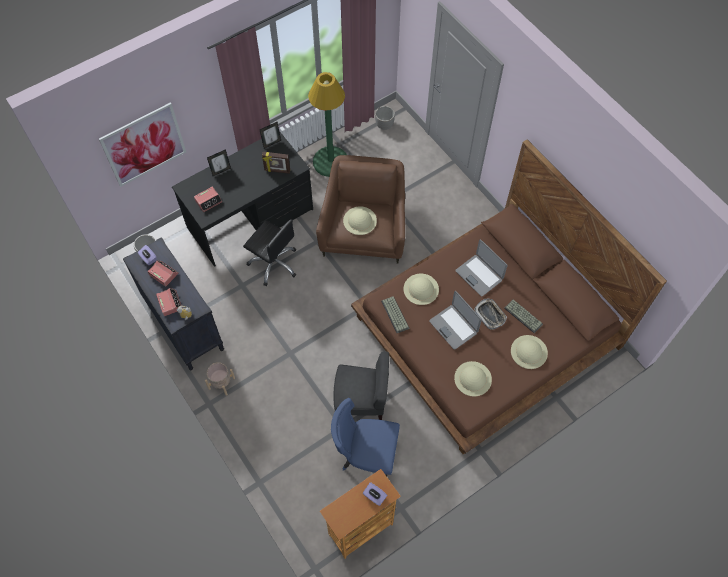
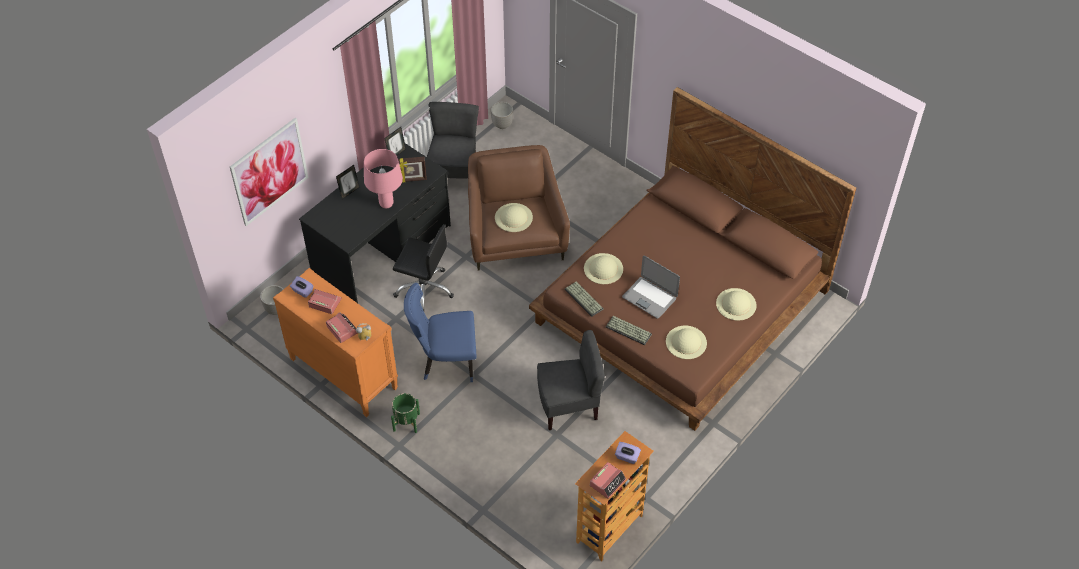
camera: 15 degrees left, 10 degrees down
(184, 325) = (343, 374): black dresser -> orange dresser
(208, 201) = (346, 224): alarm clock -> alarm clock (607, 482)
(222, 383) = (406, 422): beige planter -> green planter
(248, 189) = (386, 204): none -> pink table lamp
(330, 162) = (454, 173): green floor lamp -> grey chair
(365, 455) = (591, 456): blue chair -> blue chair (445, 361)
(479, 275) = (660, 242): laptop -> none
(490, 315) = (684, 278): tray -> none
(524, 316) = (720, 271): keyboard -> keyboard (629, 330)

